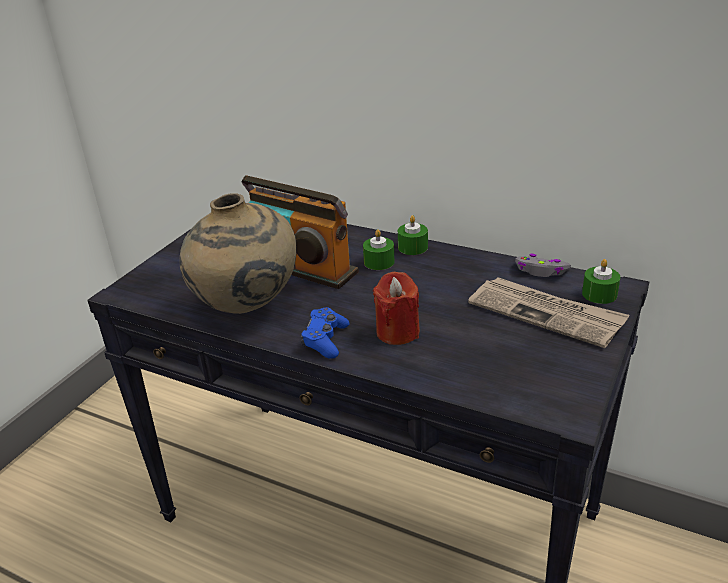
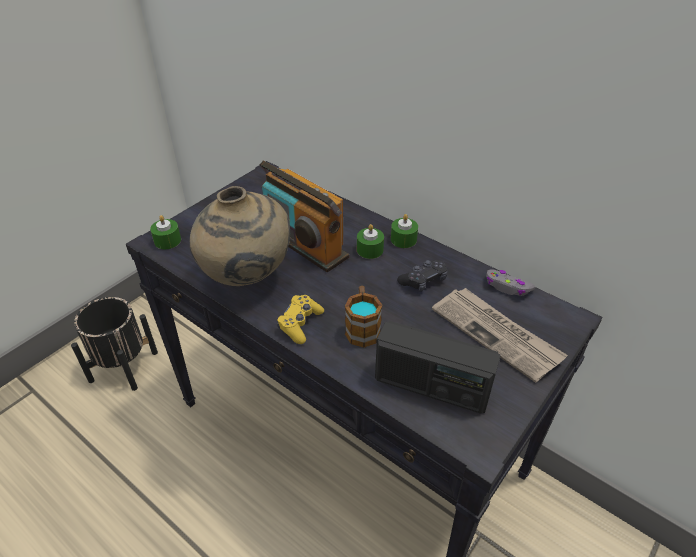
camera: 10 degrees right, 10 degrees up
(71, 492) = (124, 366): none -> black planter
(325, 340) = (300, 324): blue game controller -> yellow game controller
(397, 332) = (362, 327): red candle -> mug
(449, 280) = (423, 280): none -> black game controller
(495, 371) = (431, 387): none -> radio
(599, 294) = (551, 322): green candle -> green candle (167, 241)

